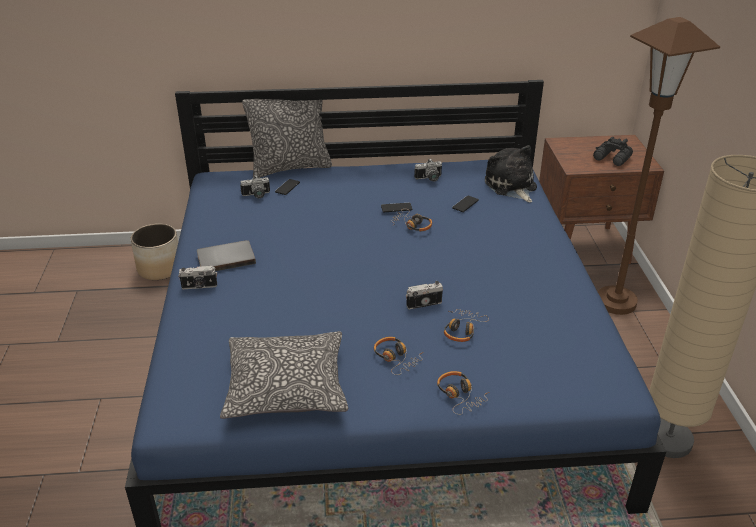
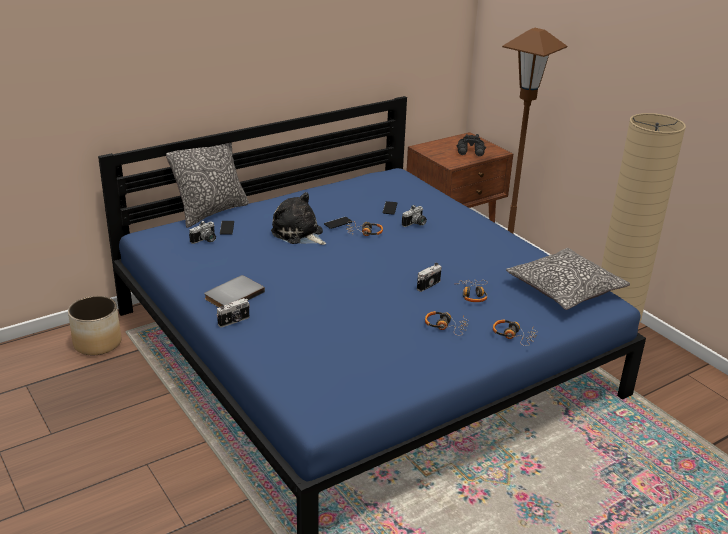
camera: 30 degrees left, 5 degrees down
(286, 387) = (385, 369): pillow -> pillow (565, 289)
(429, 179) = (341, 196): camera -> camera (415, 224)
(511, 186) = (409, 188): plush toy -> plush toy (299, 234)

